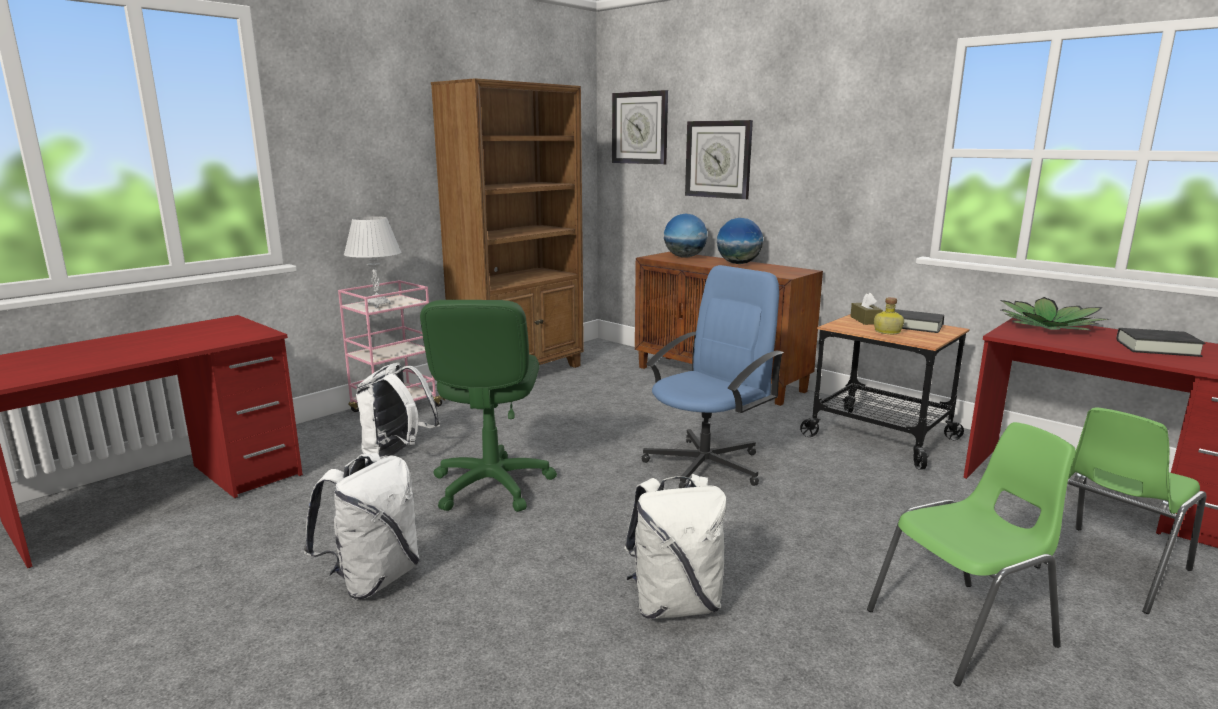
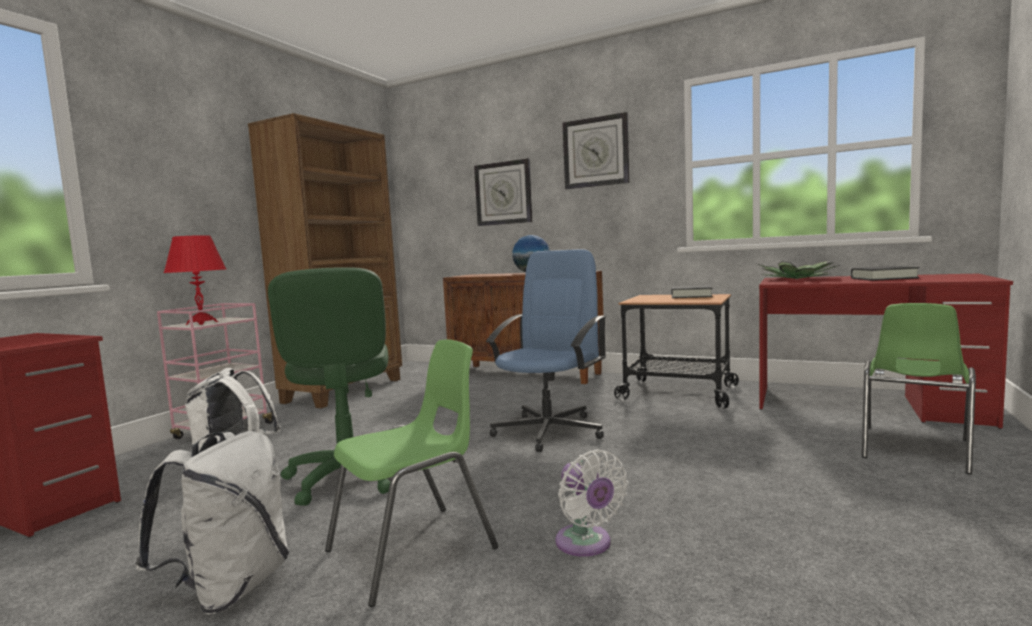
camera: 15 degrees left, 10 degrees down
(377, 305) = (202, 323): white table lamp -> red table lamp
(640, 128) = (432, 176): wall clock -> wall clock (596, 152)
(675, 604) = (586, 544): white backpack -> white fan
(684, 257) = (484, 274): globe -> none
(865, 320) = (650, 297): brown tissue box -> none
(886, 332) = (674, 299): bottle -> none
(964, 629) = (852, 512): green chair -> green chair (415, 550)

